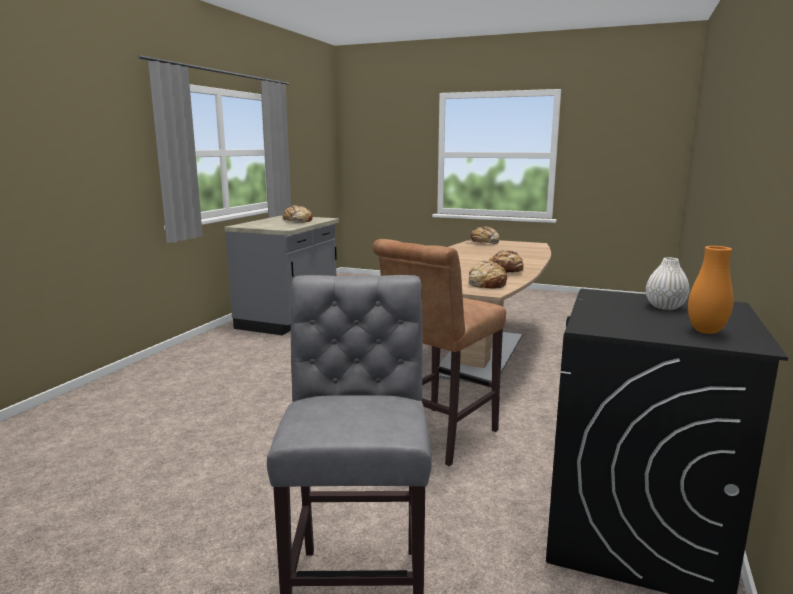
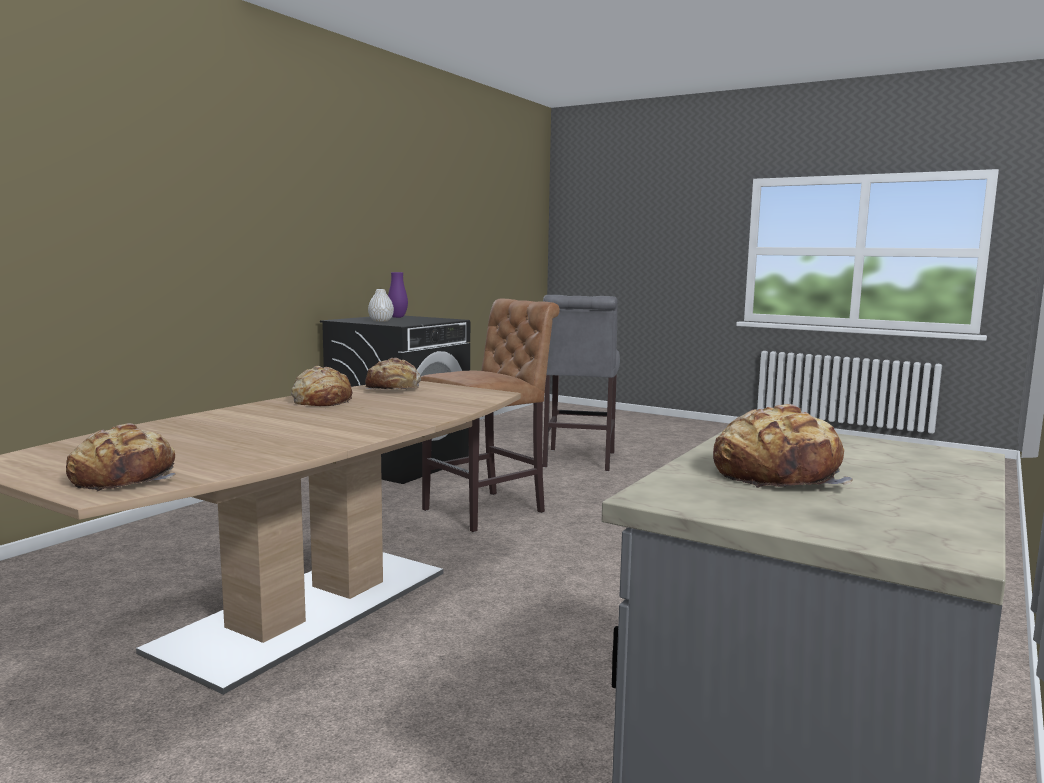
camera: 170 degrees left, 5 degrees down
(706, 331) = (397, 317): orange vase -> purple vase

